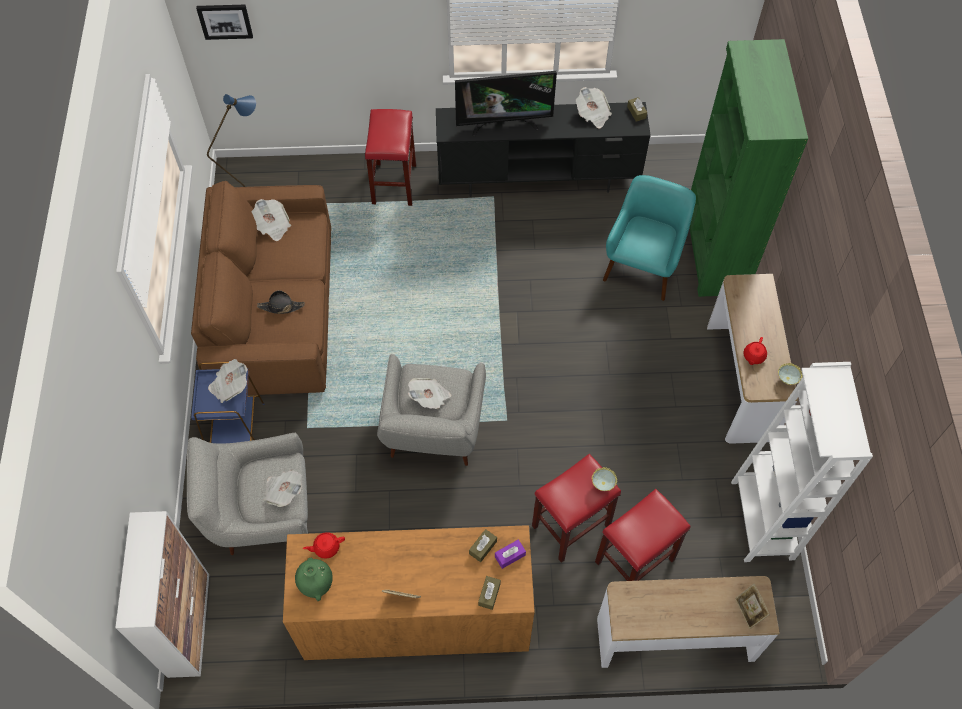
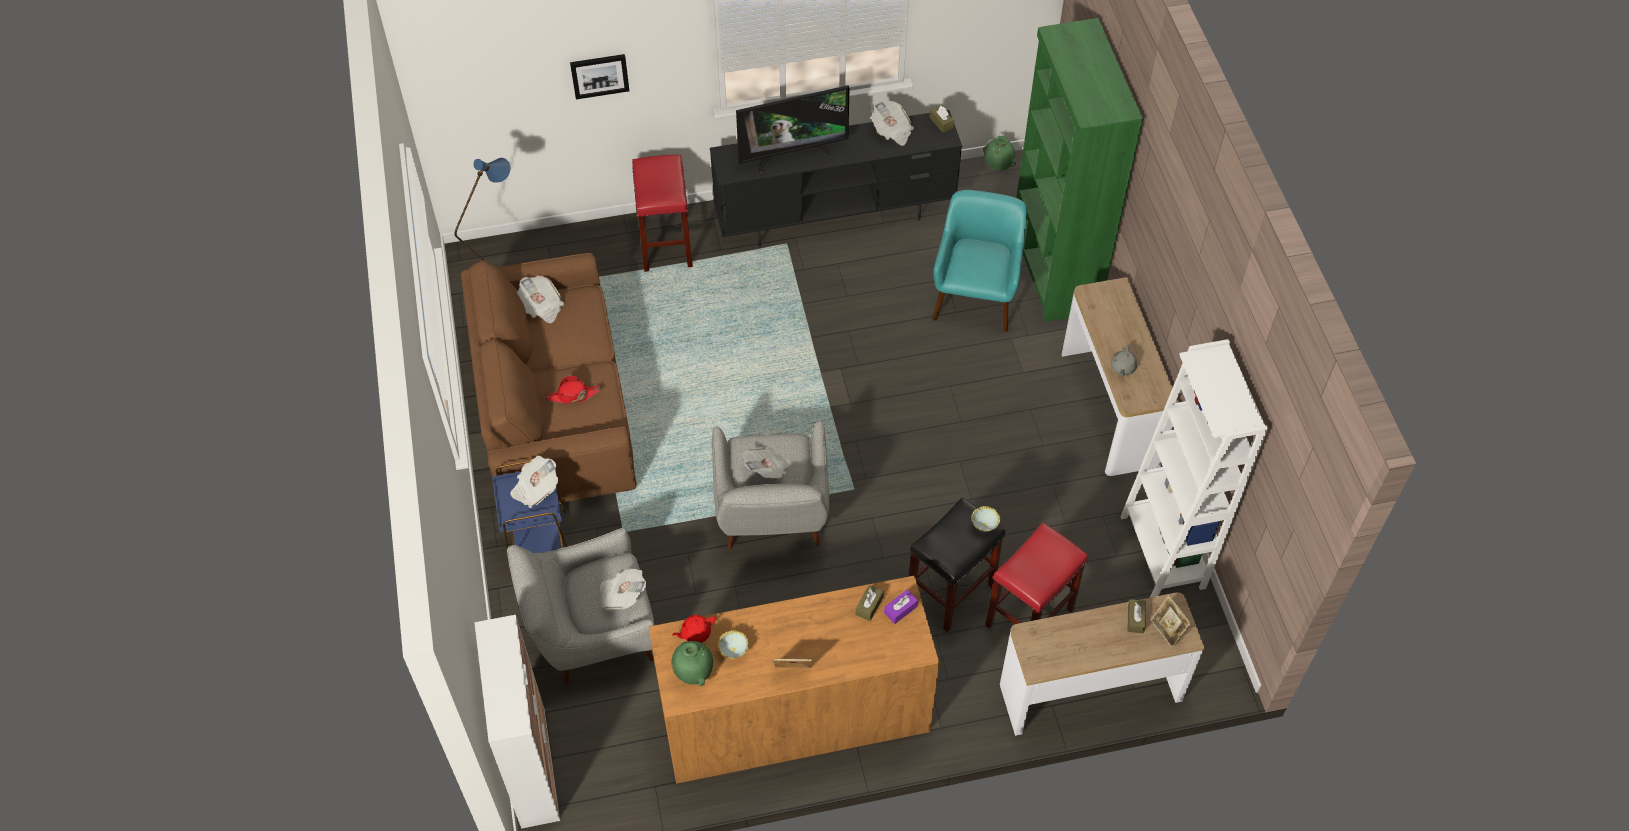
camera: 10 degrees left, 5 degrees down
(225, 21) = (462, 76): picture -> picture (599, 75)
(281, 307) = (572, 395): black hat -> red hat
(489, 594) = (886, 652): brown tissue box -> brown tissue box (1135, 619)
(570, 527) = (950, 593): red stool -> black stool
(684, 154) = (998, 166): none -> green vase
(753, 356) = (1122, 368): red teapot -> grey teapot
(787, 379) = (1163, 387): bowl -> bowl (734, 651)

